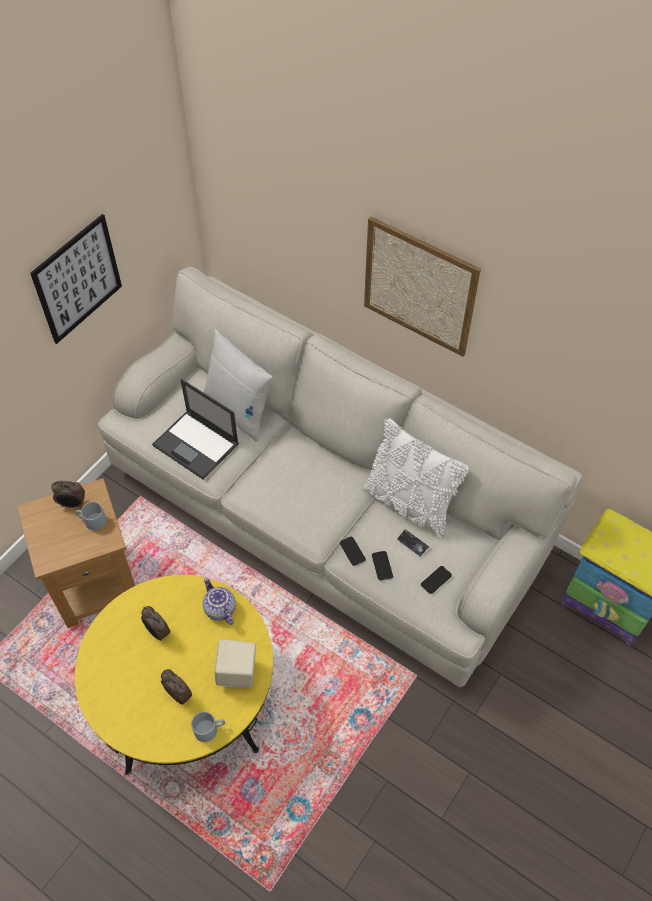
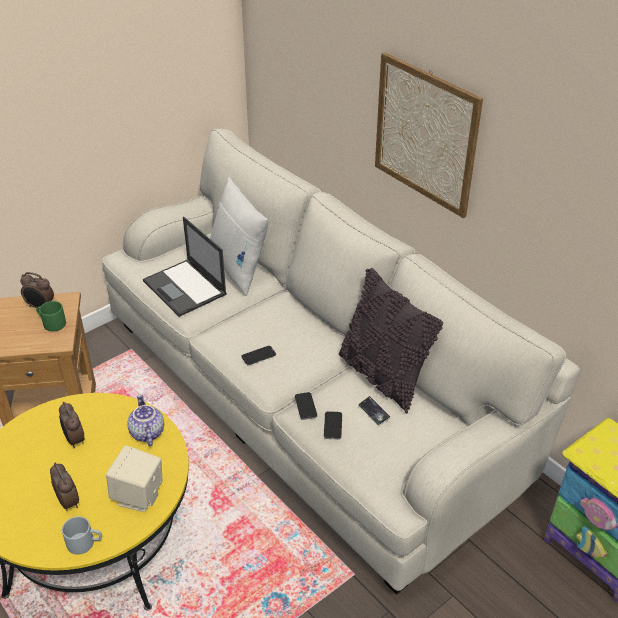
camera: 15 degrees right, 15 degrees down
(78, 279) = (100, 89): picture -> none
(91, 521) = (51, 323): grey mug -> green mug
(409, 504) = (383, 377): white pillow -> black pillow
(436, 580) = (388, 451): phone -> phone (258, 356)

